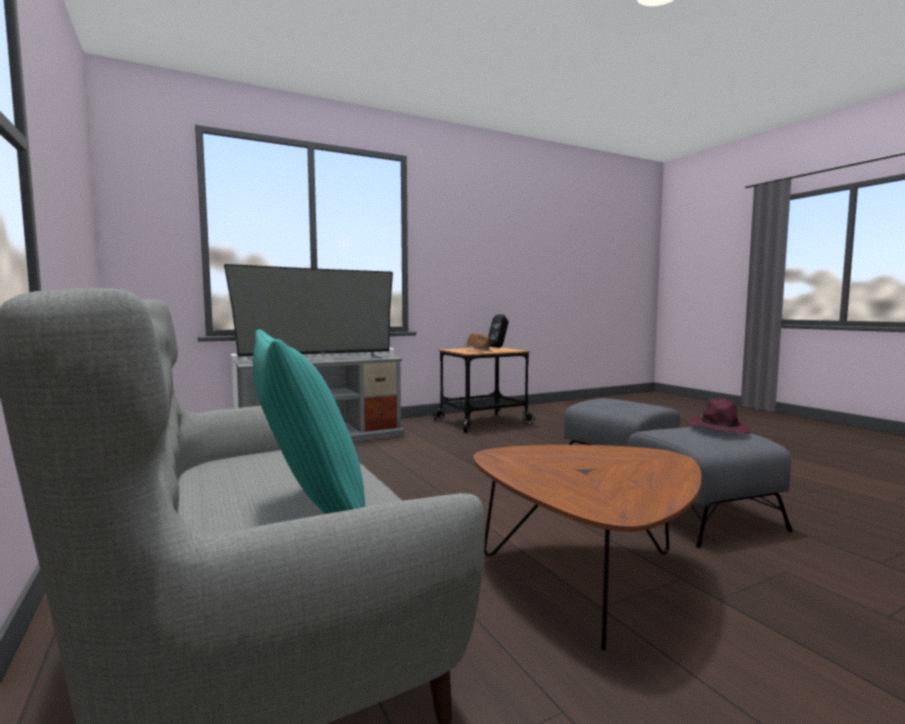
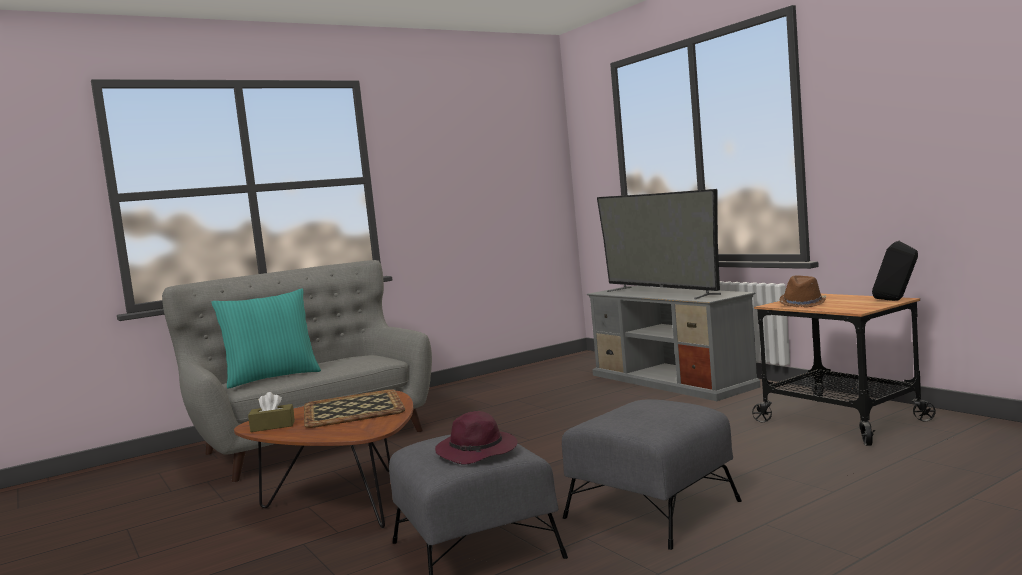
camera: 85 degrees right, 0 degrees up
(566, 464) = (352, 409): none -> tray
(633, 498) = (273, 426): none -> brown tissue box

